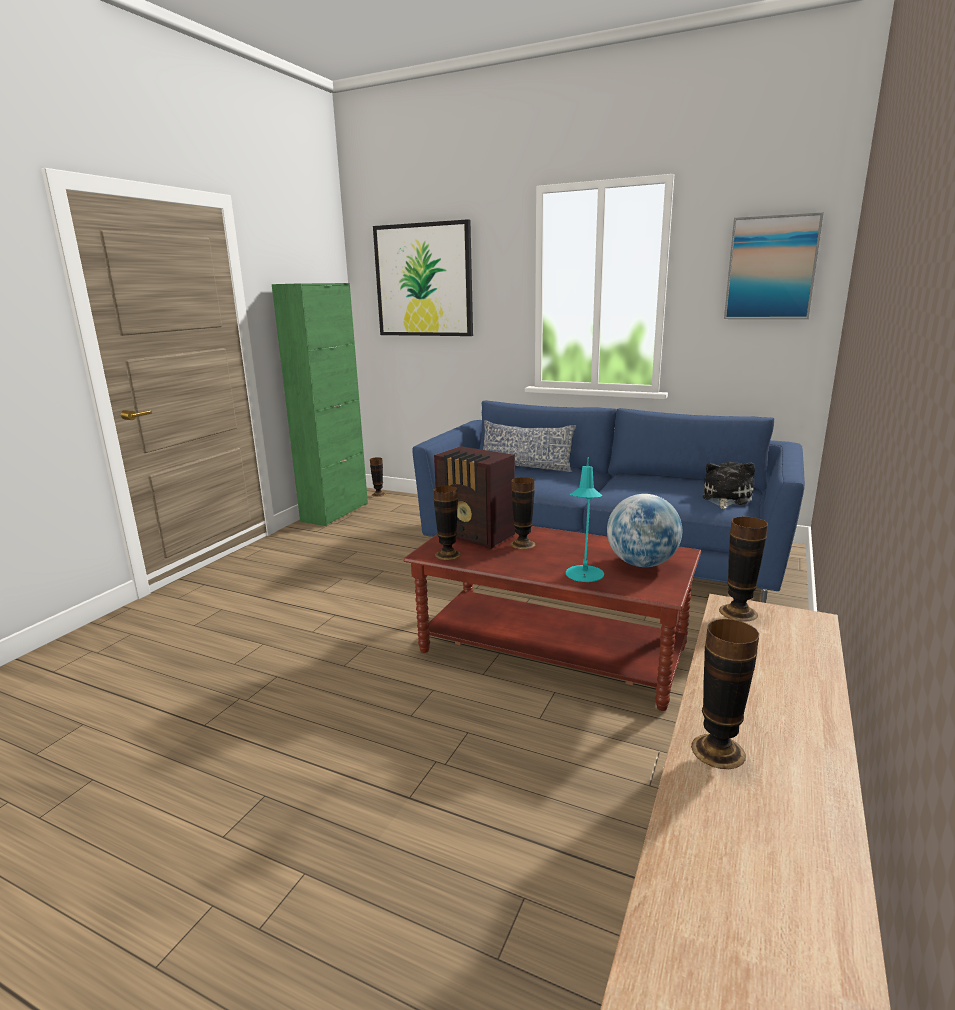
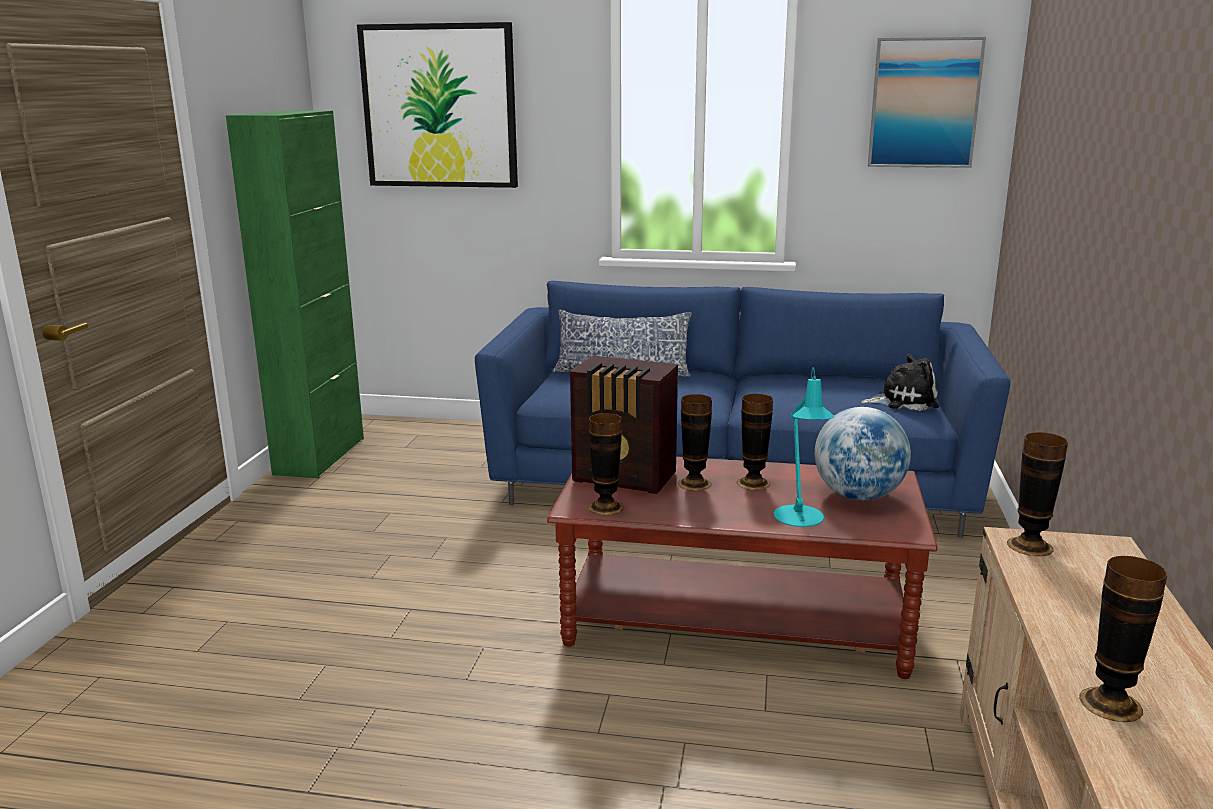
camera: 15 degrees left, 0 degrees up
(378, 494) = (372, 423): vase -> vase (753, 483)
(725, 498) = (903, 401): plush toy -> plush toy turned 75 degrees clockwise

